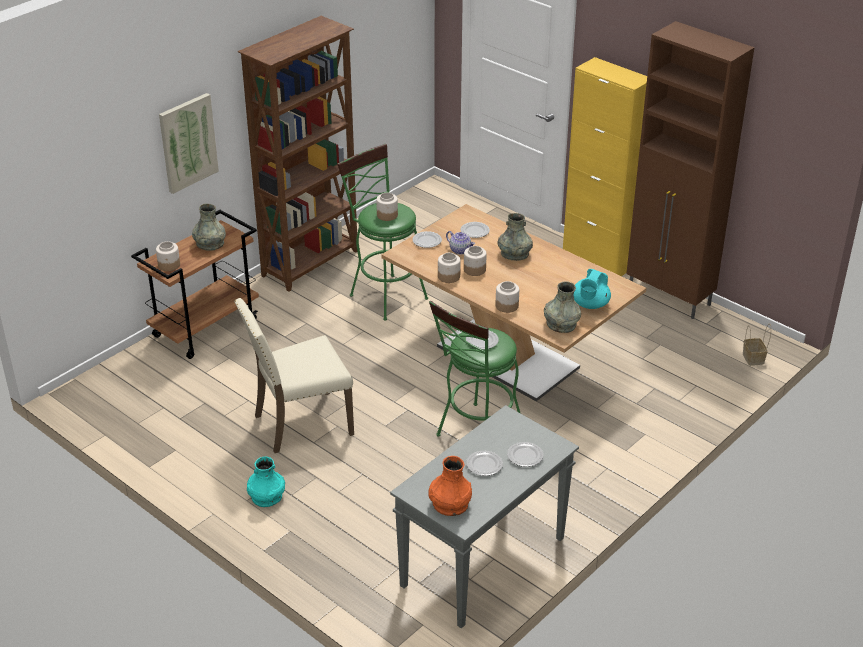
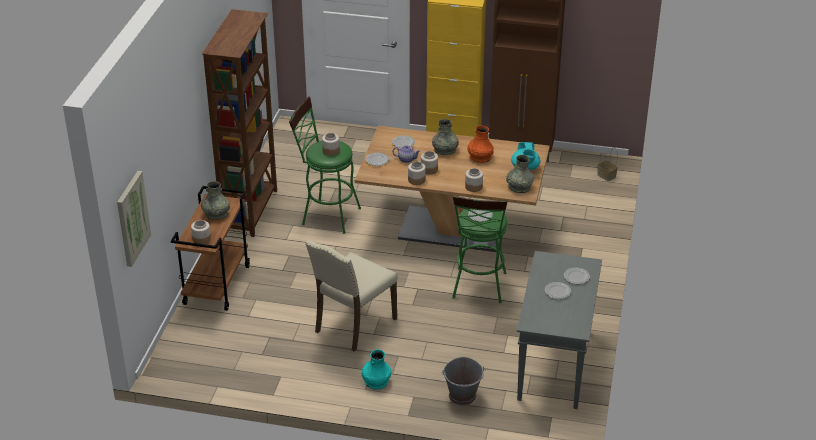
camera: 30 degrees left, 0 degrees up
(188, 142) = (184, 137): picture -> picture (132, 218)
(344, 554) = (462, 396): none -> grey bucket
(450, 504) = (560, 323): orange vase -> orange vase (480, 157)

